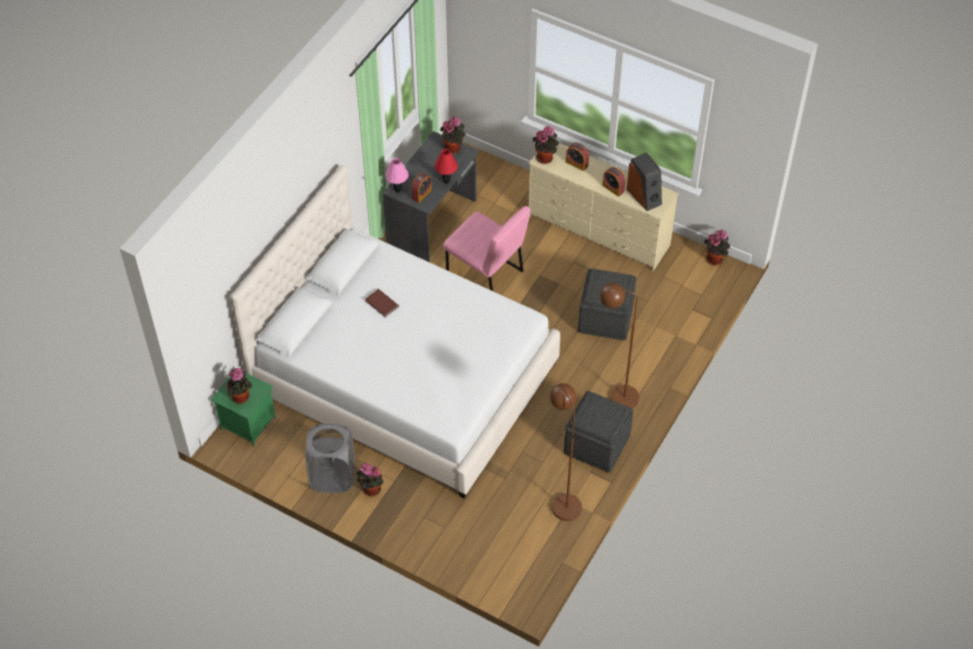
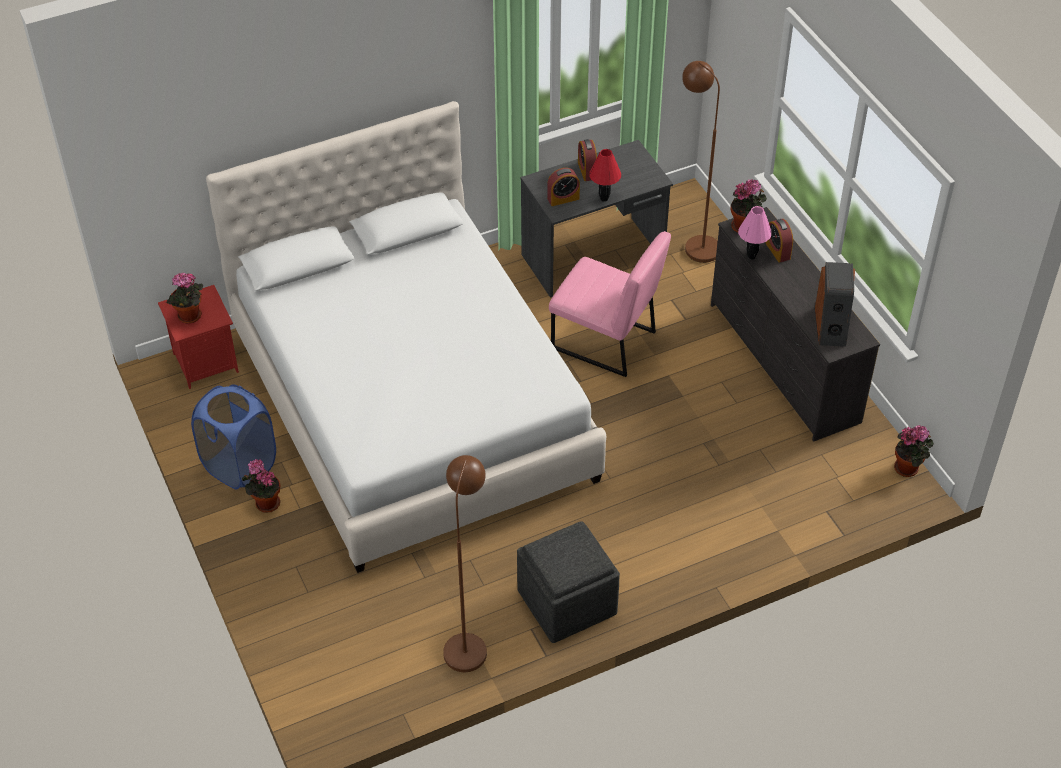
camera: 35 degrees right, 5 degrees down
(248, 422) = (206, 361): green nightstand -> red nightstand
(332, 476) = (240, 466): grey laundry basket -> blue laundry basket
(381, 304) = (409, 291): brown book -> none
(397, 190) = (539, 182): pink table lamp -> pink table lamp (751, 256)
(453, 148) = (646, 168): potted plant -> none
(486, 273) = (606, 341): pink chair -> pink chair turned 45 degrees counterclockwise
(598, 231) = (782, 362): beige dresser -> black dresser
(606, 318) = (706, 465): grey ottoman -> none
(613, 188) = (798, 299): alarm clock -> alarm clock (587, 170)
(615, 396) = (639, 559): brown floor lamp -> brown floor lamp (695, 244)

